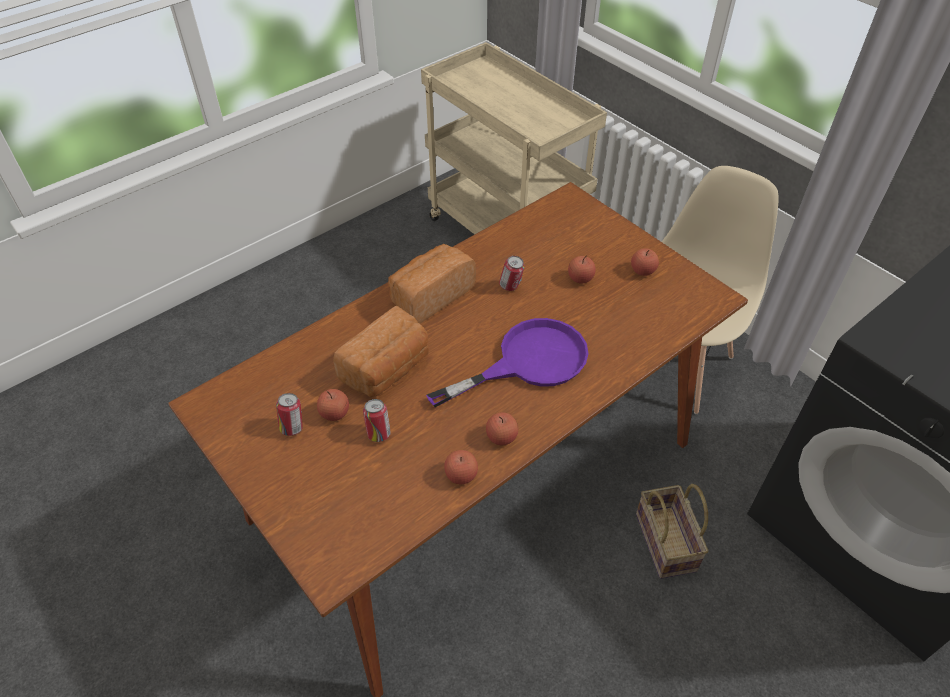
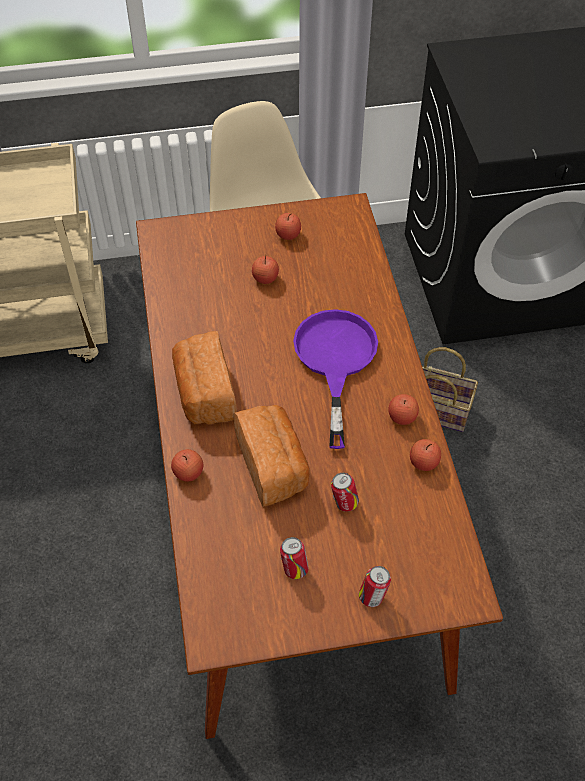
camera: 60 degrees left, 5 degrees up
(335, 413) = (298, 528): apple -> apple (188, 472)
(511, 287) = (238, 329): can -> can (373, 596)

